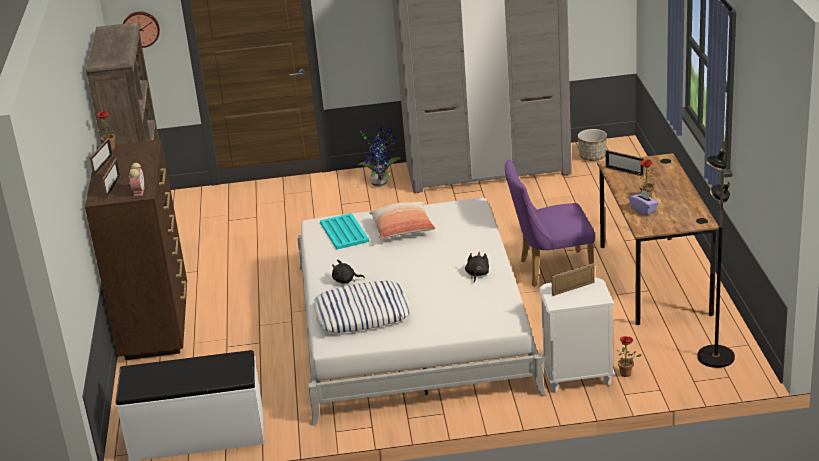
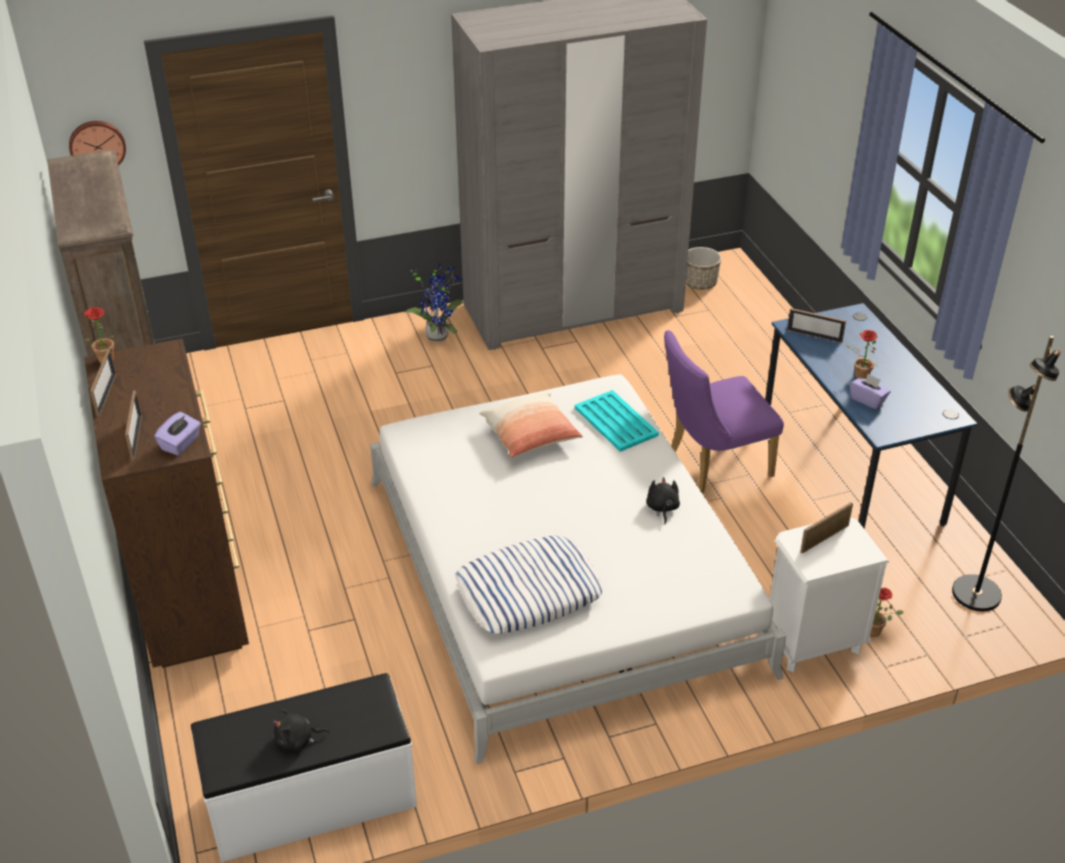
camera: 15 degrees left, 10 degrees up
(138, 191) = (181, 444): alarm clock -> purple tissue box
(344, 232) = (449, 444): turquoise tray -> turquoise tray (615, 421)
(346, 280) = (481, 531): black plush toy -> black plush toy (298, 739)
(654, 279) = (850, 472): brown desk -> blue desk

